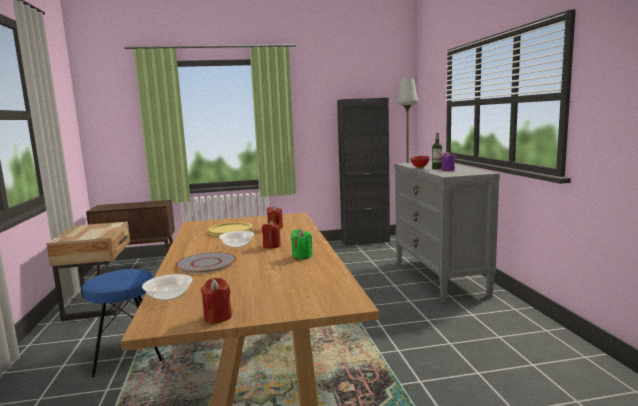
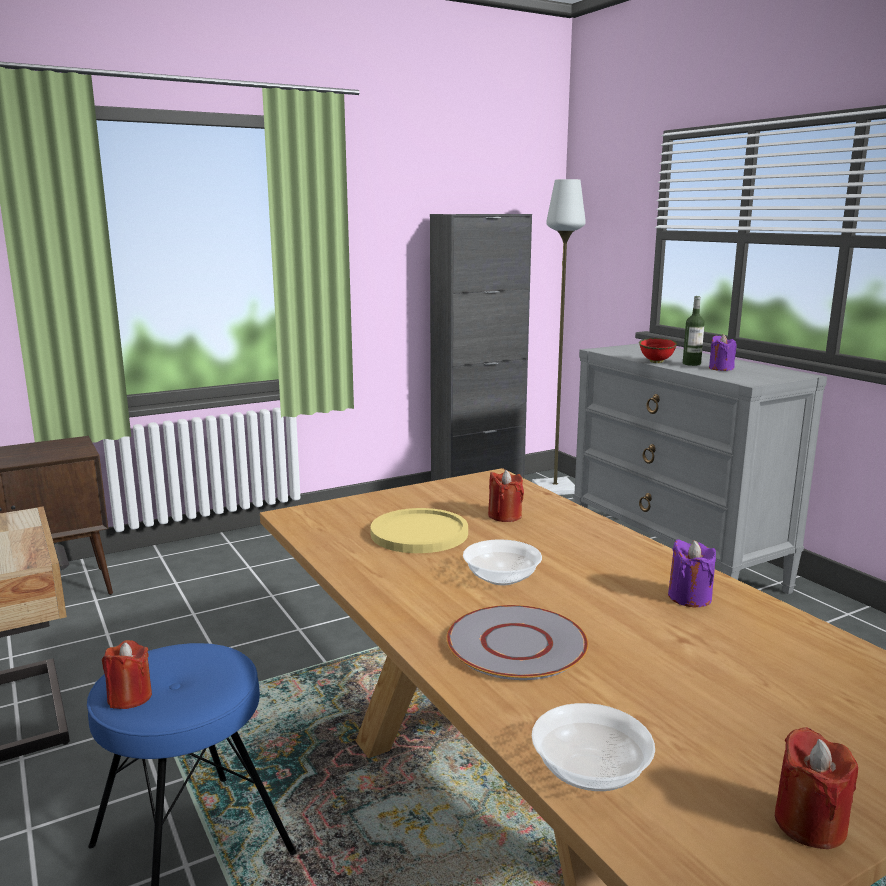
camera: 20 degrees left, 5 degrees up
(272, 246) = (580, 572): red candle -> red candle (130, 697)
(302, 256) = (689, 597): green candle -> purple candle

